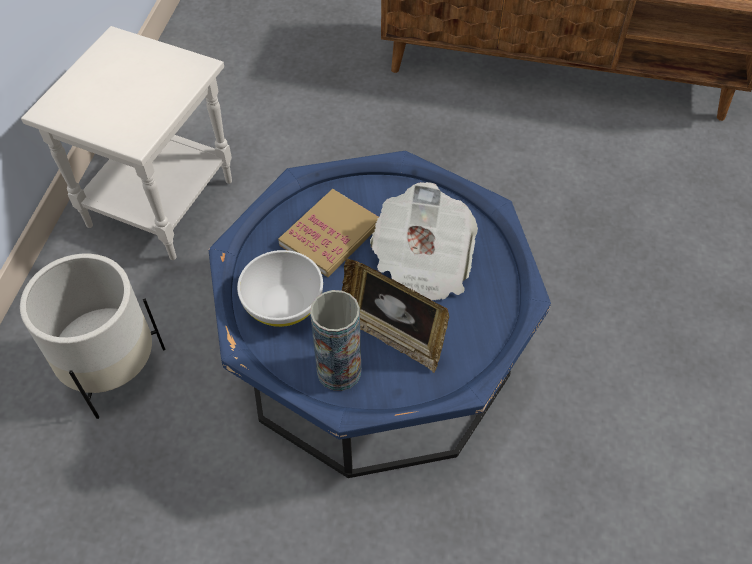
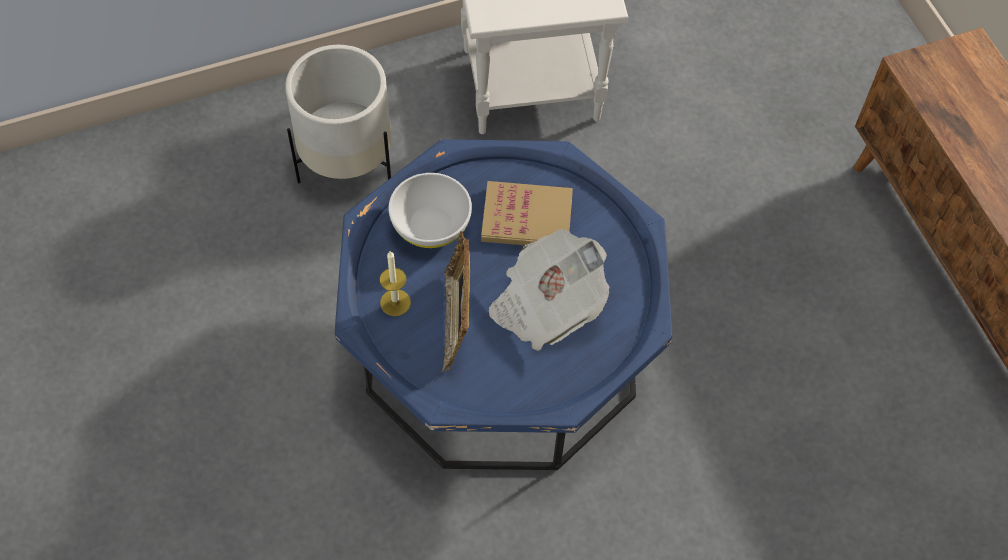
camera: 55 degrees right, 5 degrees up
(339, 371) = (395, 302): vase -> candle

